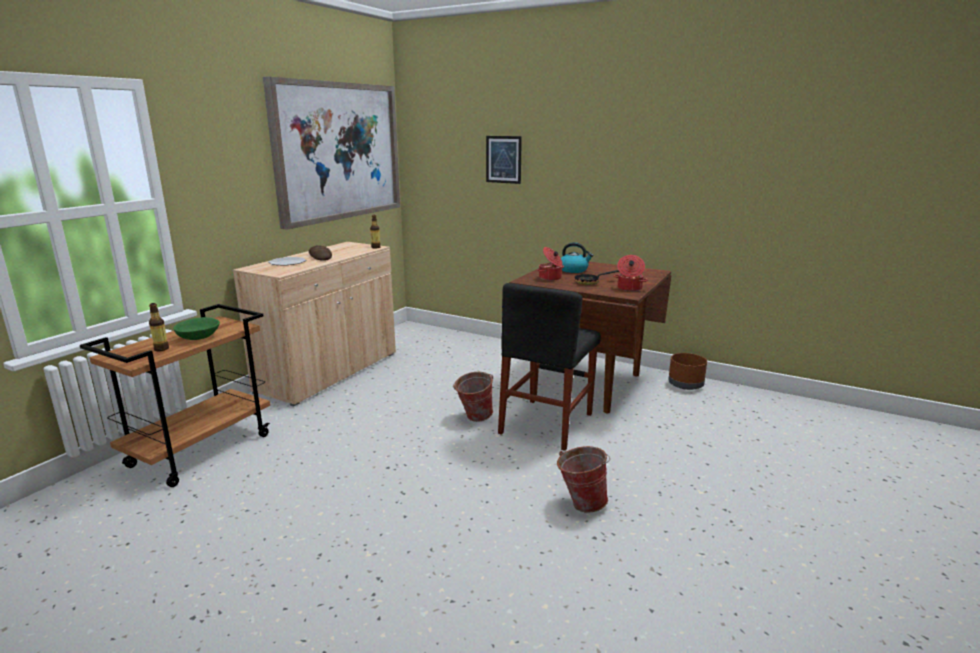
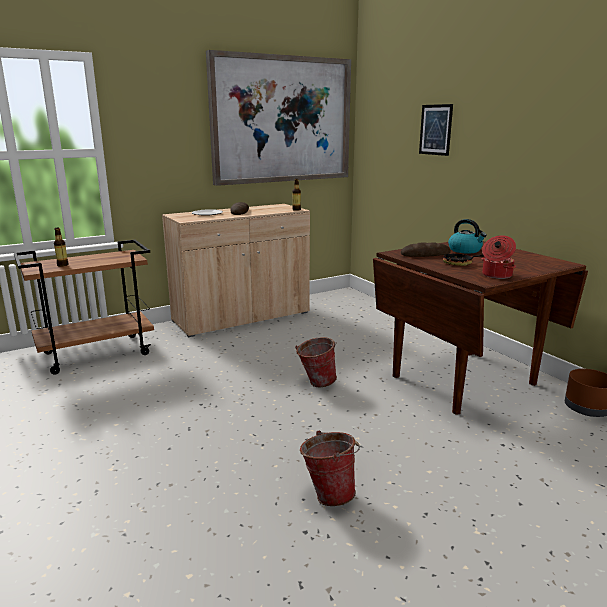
camera: 30 degrees right, 0 degrees up
(199, 337) = (96, 261): green bowl -> none
(546, 423) = (379, 406): black chair -> none
(550, 278) = (425, 254): cooking pot -> bread

